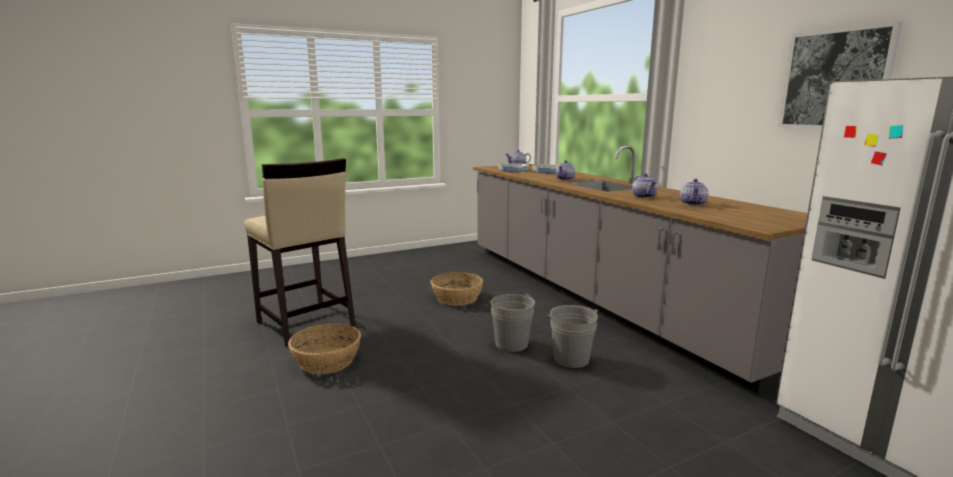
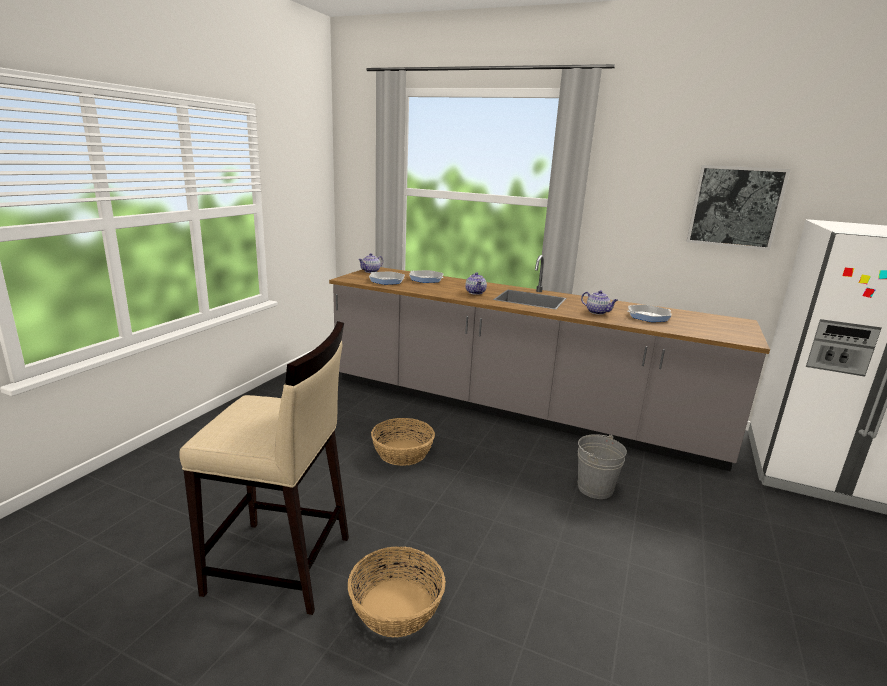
camera: 40 degrees left, 5 degrees up
(511, 344) = (532, 492): grey bucket -> none
(693, 204) = (648, 317): teapot -> frying pan

